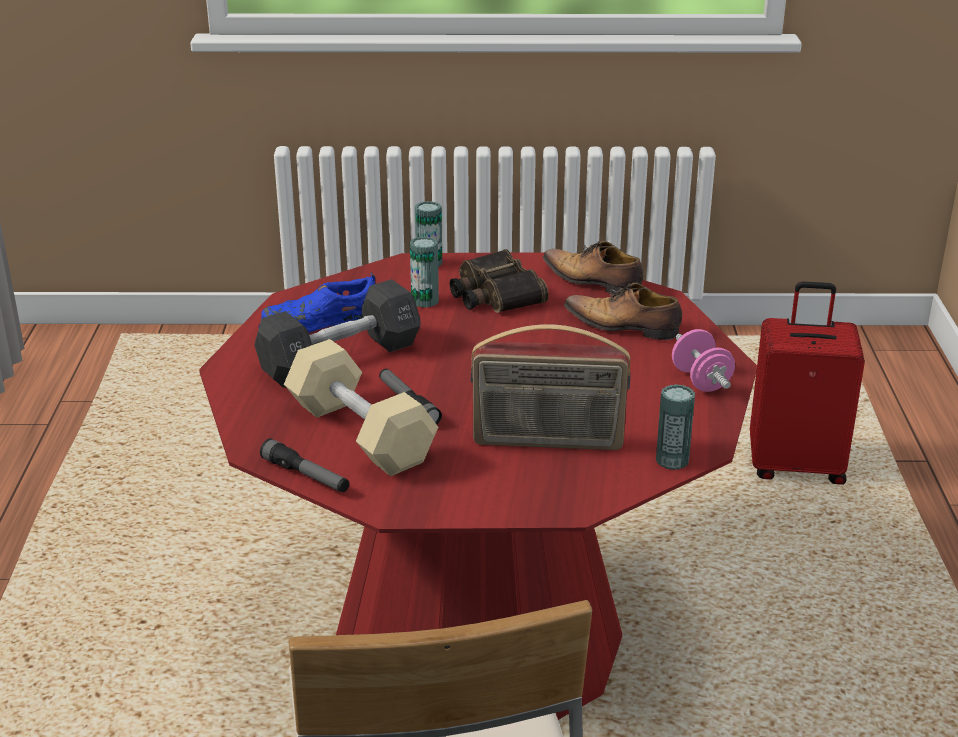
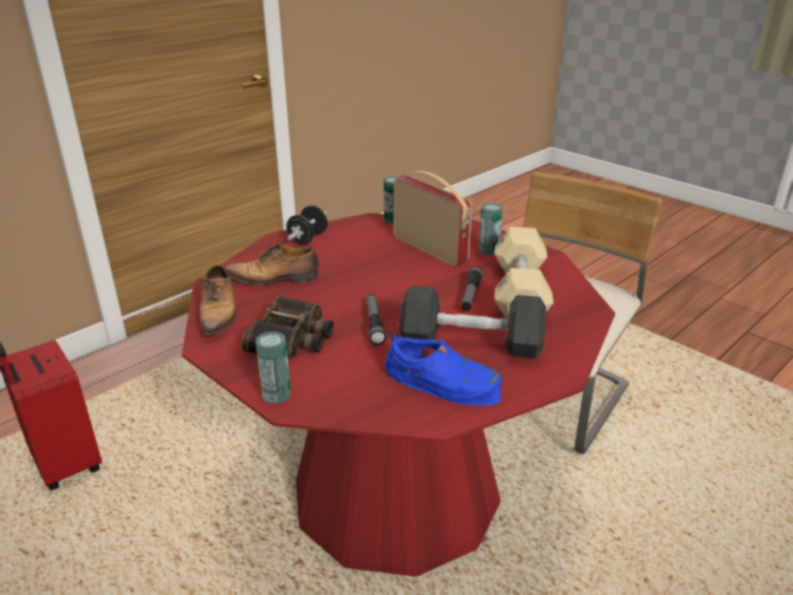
camera: 135 degrees left, 0 degrees up
(306, 475) = (576, 286): flashlight -> flashlight (374, 324)
(425, 301) = (344, 359): can -> can (488, 251)
(623, 326) = (274, 278): shoe -> shoe turned 105 degrees clockwise
(701, 381) = (308, 238): pink dumbbell -> black dumbbell

